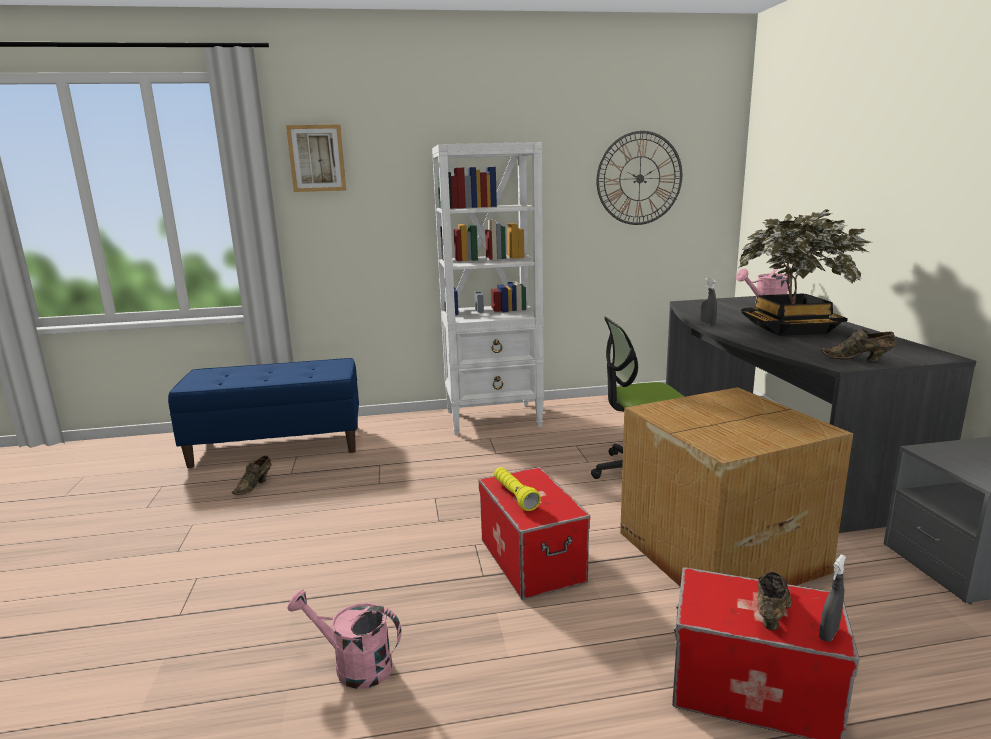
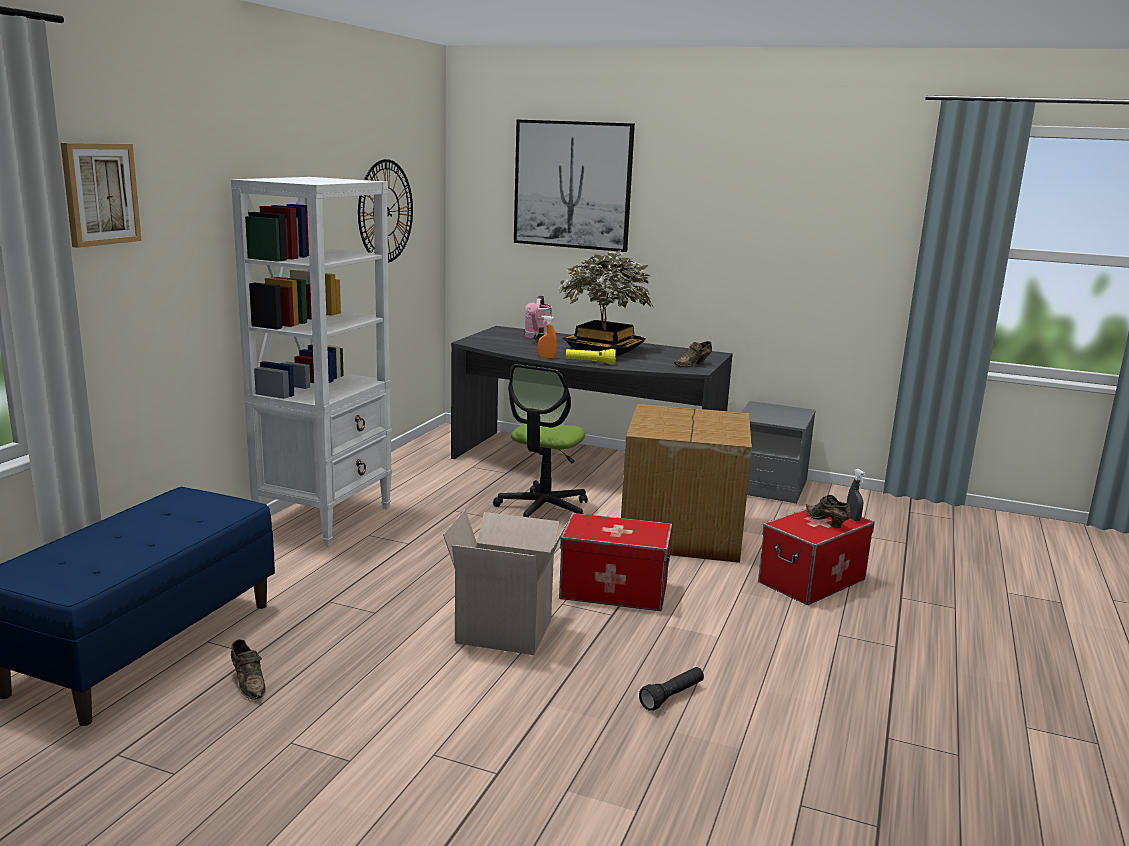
camera: 60 degrees left, 0 degrees up
(353, 666) = (672, 696): pink watering can -> black flashlight
(401, 538) = (506, 630): none -> cardboard box
(515, 496) = (611, 534): yellow flashlight -> yellow flashlight (590, 363)
(707, 324) = (546, 357): grey spray bottle -> orange spray bottle
(835, 139) = (572, 185): none -> picture

